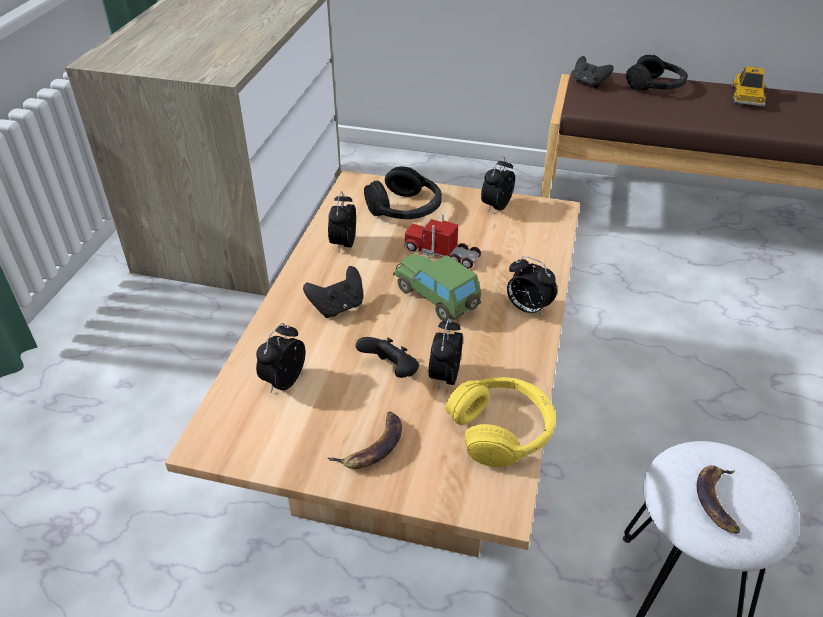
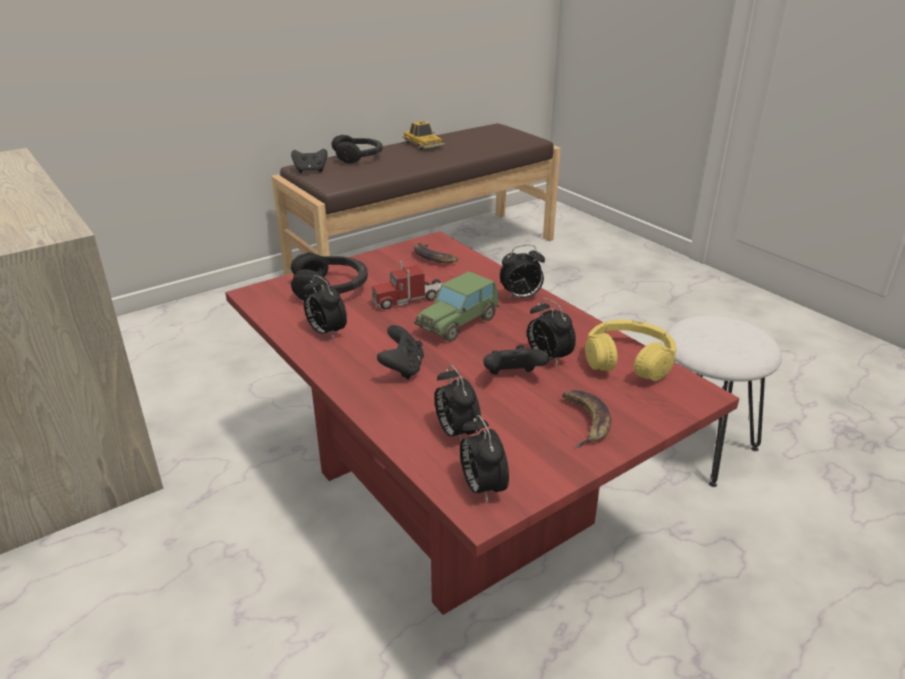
camera: 50 degrees left, 10 degrees down
(411, 444) = (452, 497): beige coffee table -> red coffee table
(437, 298) = (458, 323): toy car -> toy car turned 45 degrees counterclockwise
(496, 206) = (393, 257): alarm clock -> alarm clock (482, 487)
(718, 500) = (729, 341): banana -> banana (434, 257)

